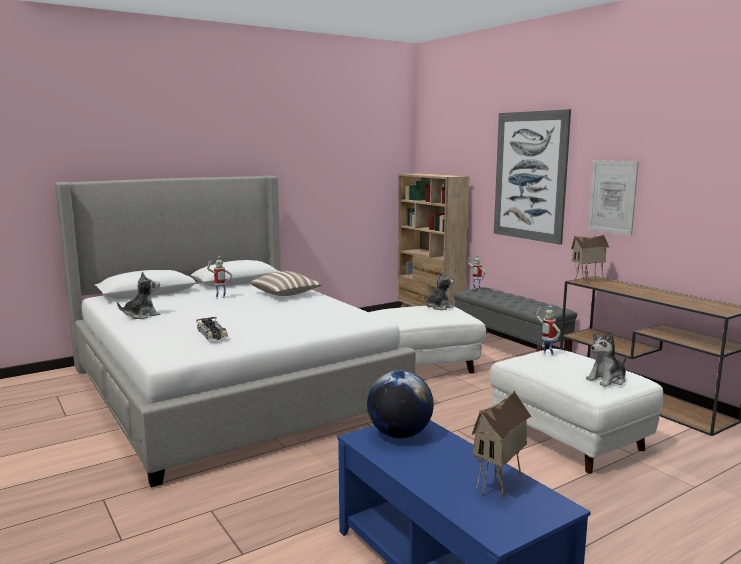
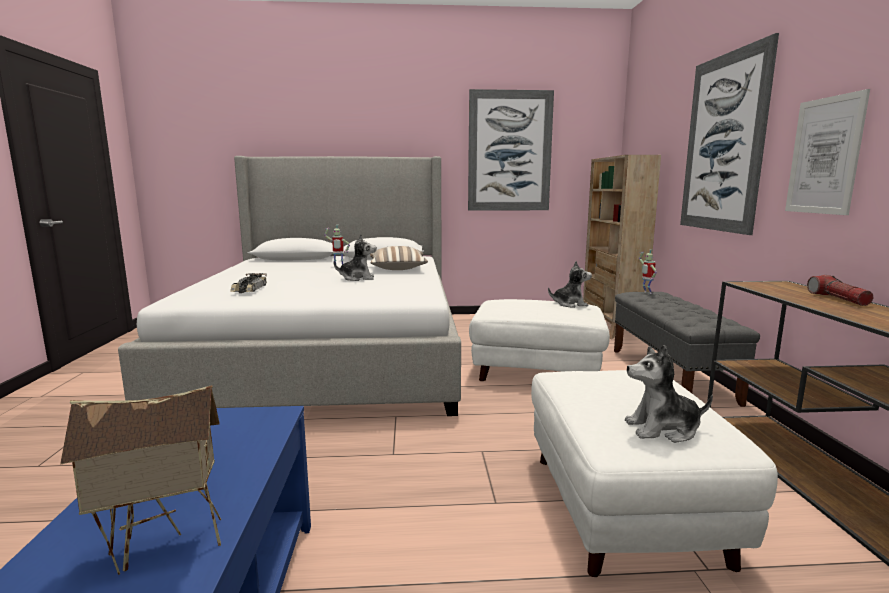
camera: 30 degrees right, 0 degrees up
(142, 315) = (248, 271): plush toy -> plush toy (357, 278)
(328, 167) = (509, 151): none -> picture
(399, 434) = (225, 426): globe -> none
(547, 354) = (620, 374): toy robot -> none
(588, 281) = (759, 285): toy house -> none
(636, 287) = (838, 299): none -> flashlight

